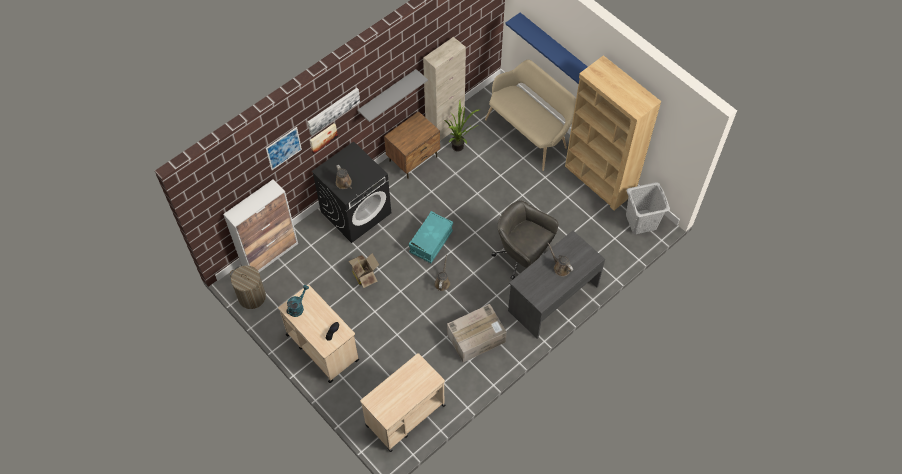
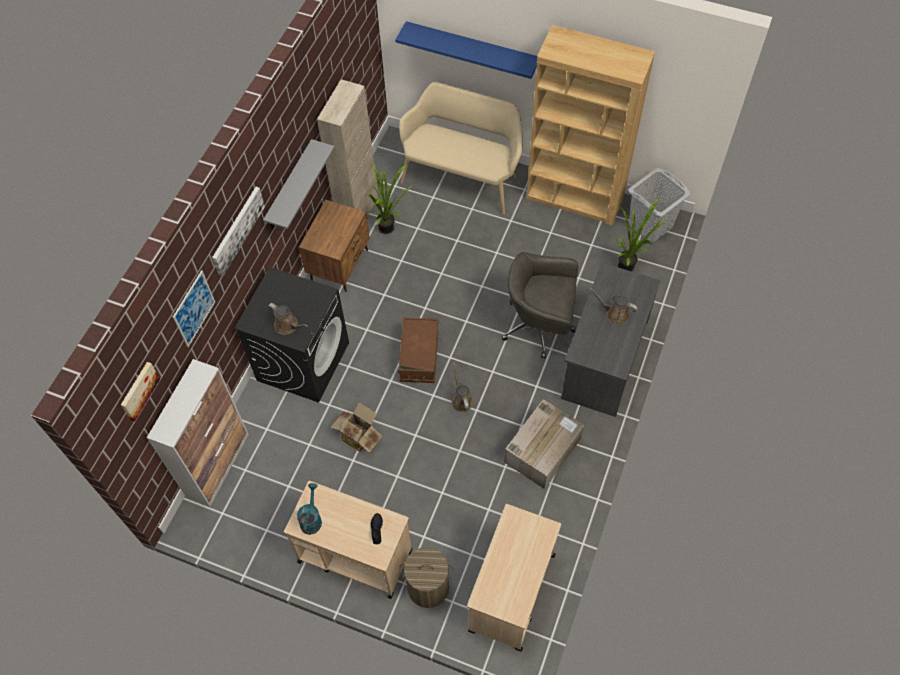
camera: 25 degrees left, 0 degrees up
(252, 297) = (223, 533): laundry basket -> laundry basket (428, 587)
(323, 137) = (234, 274): picture -> picture (138, 390)
(431, 242) = (419, 357): turquoise storage box -> brown storage box
(609, 243) = (629, 266): none -> potted plant

